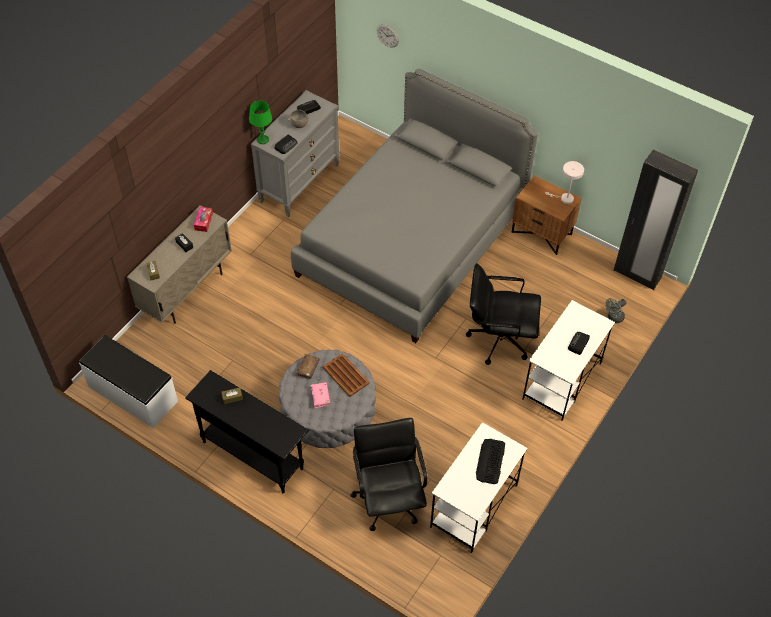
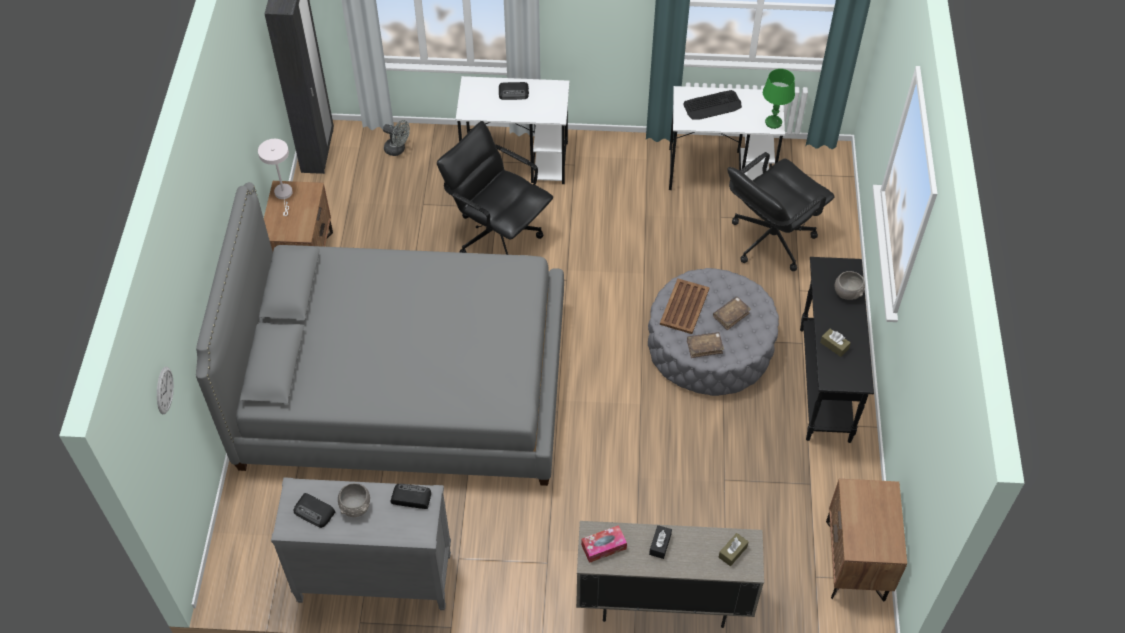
camera: 120 degrees left, 0 degrees up
(132, 394) = (856, 561): white bench -> brown nightstand
(262, 140) = (417, 536): green table lamp -> green table lamp (773, 122)
(264, 432) = (847, 292): none -> grey bowl
(320, 397) = (731, 315): pink book -> brown book
(499, 338) = (497, 235): black office chair -> black office chair turned 150 degrees clockwise

